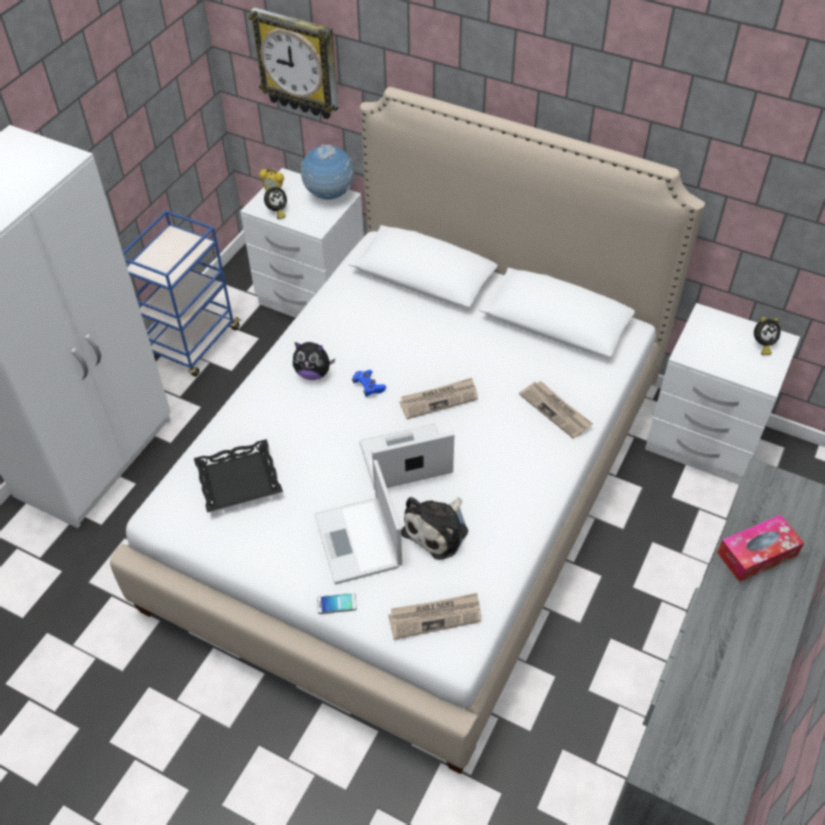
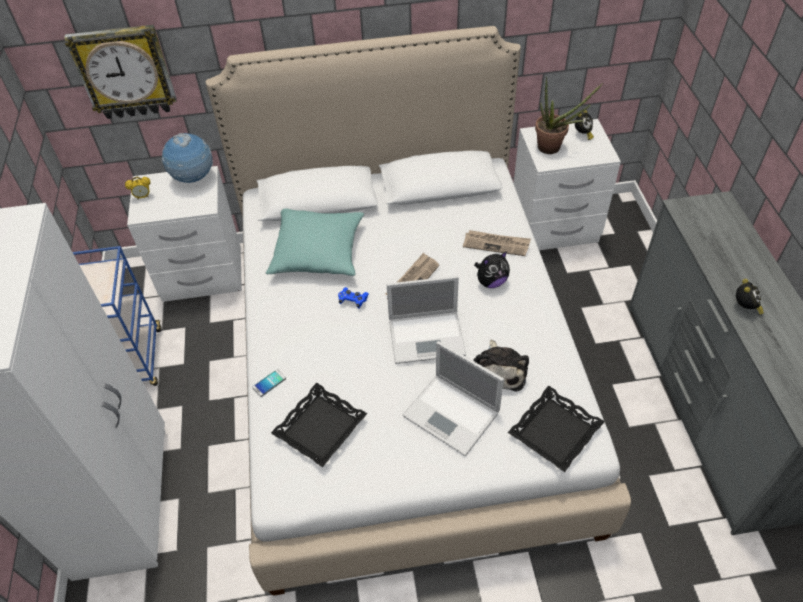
camera: 35 degrees left, 0 degrees up
(276, 212) = (160, 210): alarm clock -> alarm clock (745, 308)
(313, 373) = (301, 314): plush toy -> plush toy (491, 282)
(337, 603) = (480, 469): phone -> phone (269, 383)
(379, 324) = (318, 252): none -> turquoise pillow
(404, 459) = (428, 336): laptop -> laptop turned 135 degrees counterclockwise
(435, 616) = (554, 431): newspaper -> black tray
(712, 343) = (554, 148): none -> potted plant
(757, 554) = (725, 256): tissue box -> none

